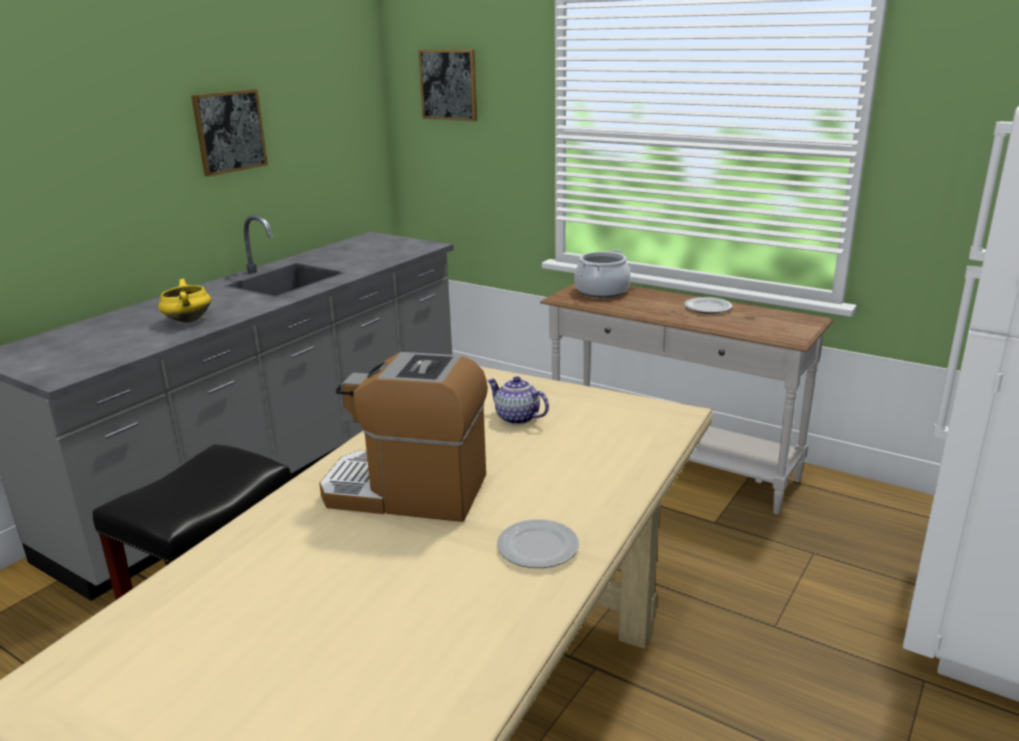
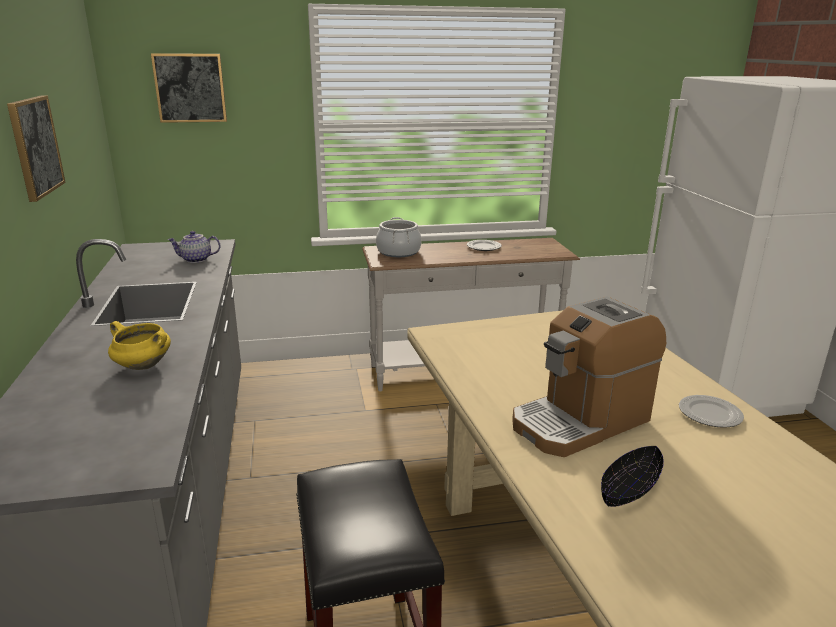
camera: 45 degrees left, 0 degrees up
(315, 554) = (629, 487): none -> black bowl
(516, 418) = (528, 349): teapot -> teapot (196, 260)

